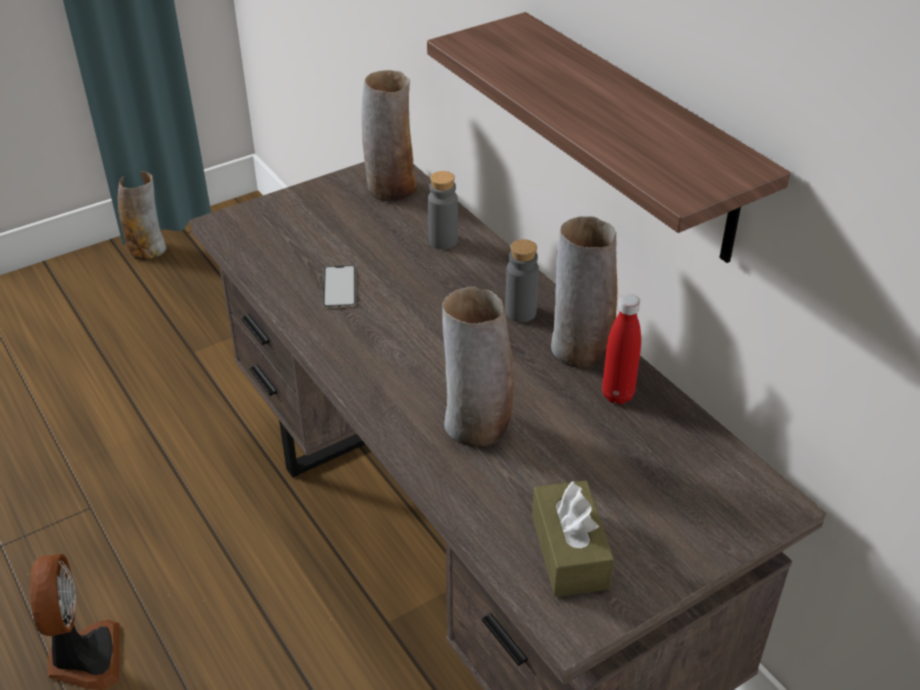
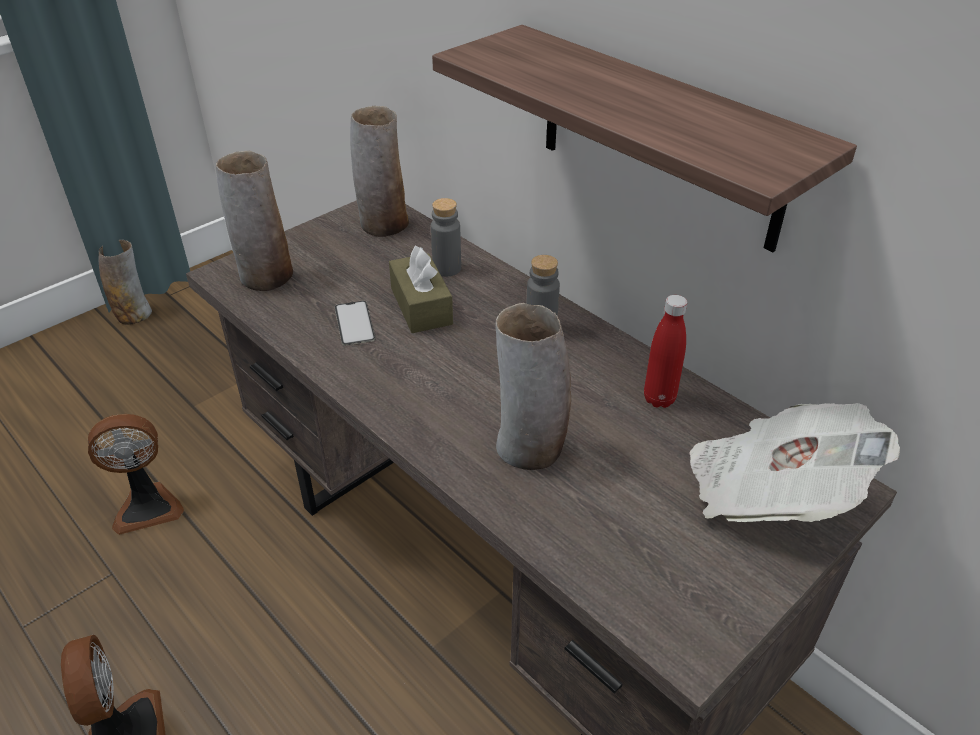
camera: 10 degrees left, 0 degrees up
(133, 447) = (148, 506): none -> fan
(569, 551) = (663, 569): brown tissue box -> brown tissue box (421, 306)
(579, 351) = (609, 360): vase -> vase (266, 278)
(699, 496) = (771, 492): none -> newspaper

